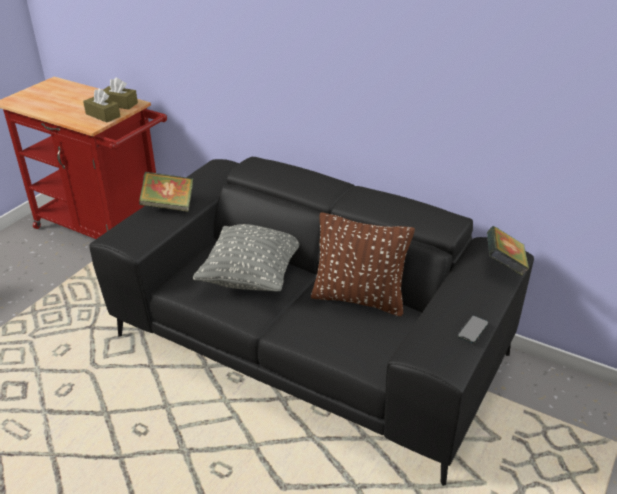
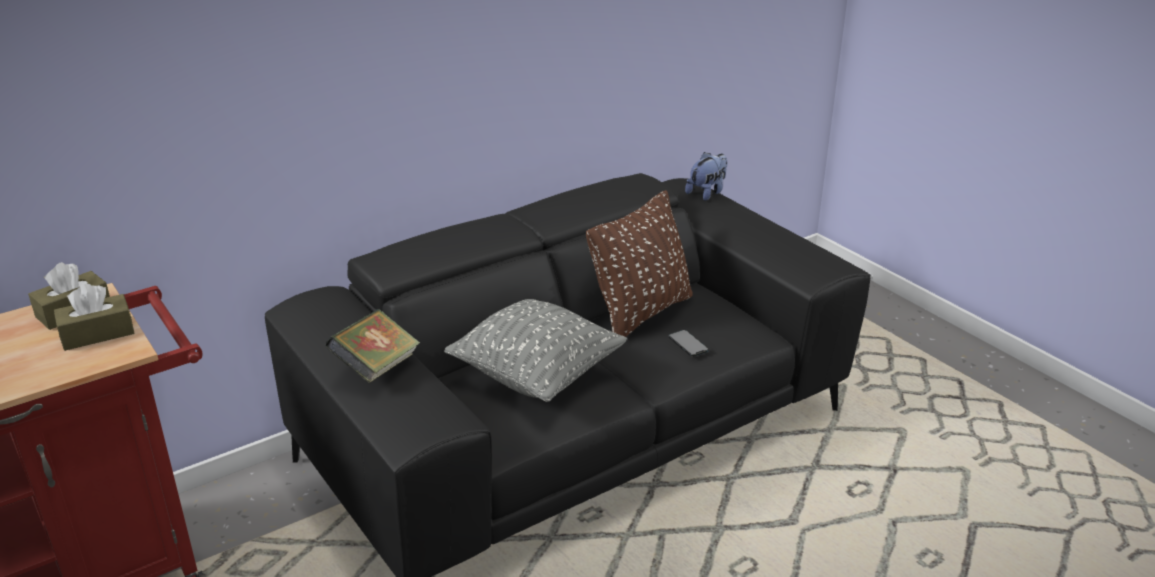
camera: 65 degrees left, 5 degrees down
(473, 329) = (796, 237): phone -> phone (688, 343)
(504, 265) = (707, 192): book -> plush toy

